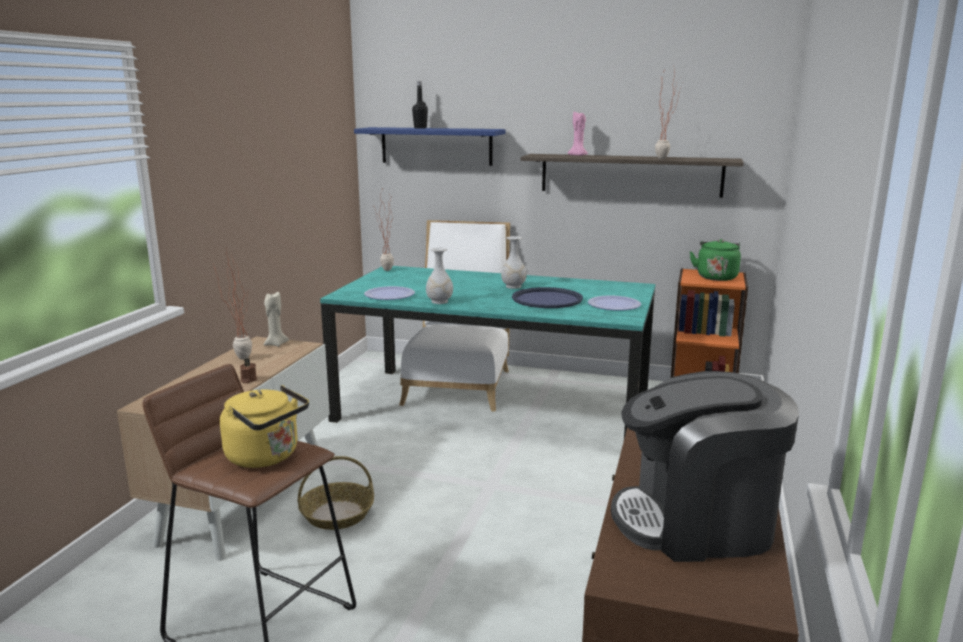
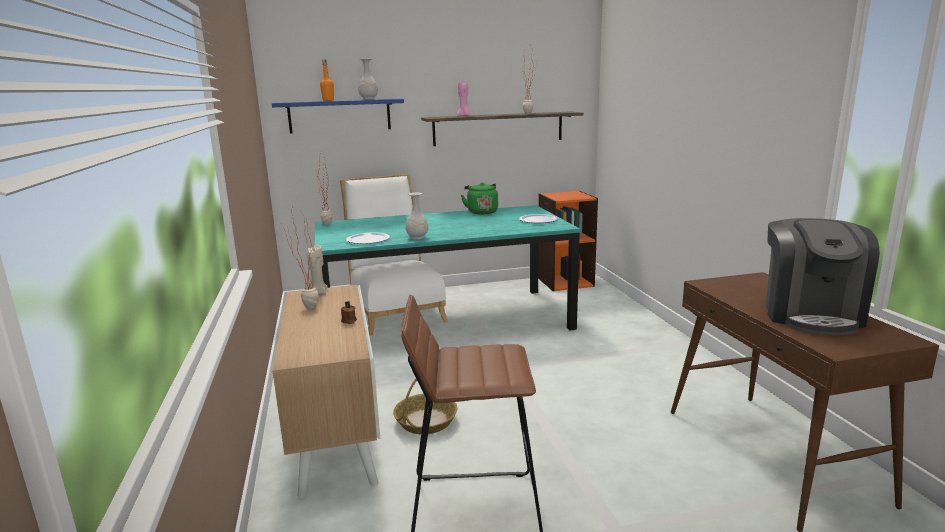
camera: 30 degrees left, 0 degrees up
(266, 457) = (490, 360): yellow kettle -> none
(420, 128) = (328, 100): black bottle -> orange bottle
(513, 286) = (449, 220): white vase -> white vase (368, 99)
(547, 299) = (489, 224): blue tray -> none
(696, 522) = (810, 314): coffee machine -> coffee machine turned 45 degrees counterclockwise
(716, 277) = (569, 195): green kettle -> green kettle (481, 212)

